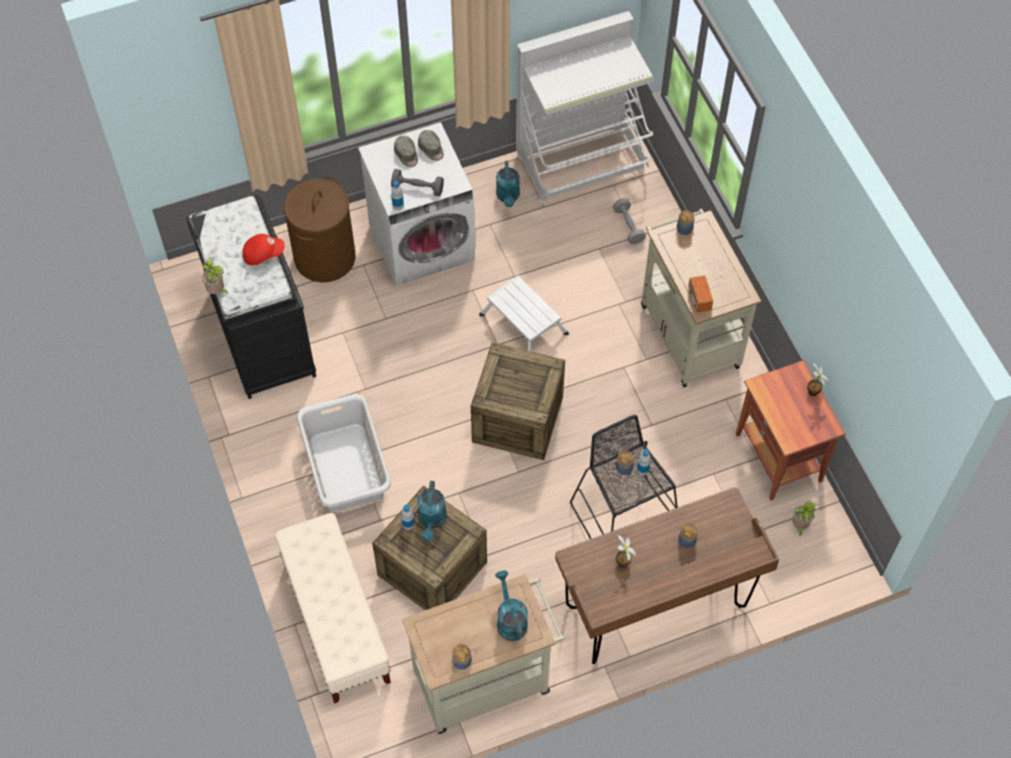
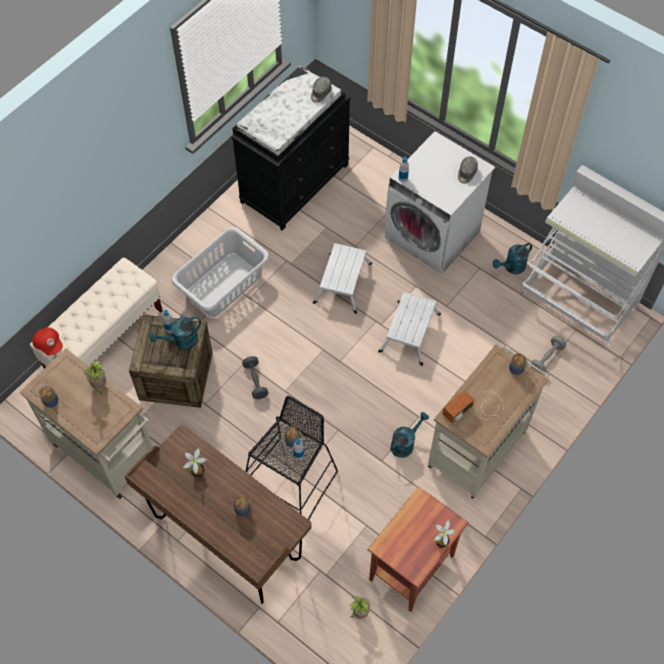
camera: 60 degrees right, 0 degrees up
(217, 291) = (250, 111): potted plant -> potted plant (99, 386)
(263, 253) = (298, 119): red cap -> red cap (49, 344)
(325, 258) = (378, 186): brown laundry basket -> none
(406, 155) = (450, 161): grey cap -> grey cap (320, 93)
(417, 188) = (426, 182): grey dumbbell -> grey dumbbell (255, 381)
(423, 353) = (342, 283): none -> white step ladder
(510, 619) = (100, 415): turquoise watering can -> turquoise watering can (405, 443)
(517, 419) = (327, 368): crate -> none

